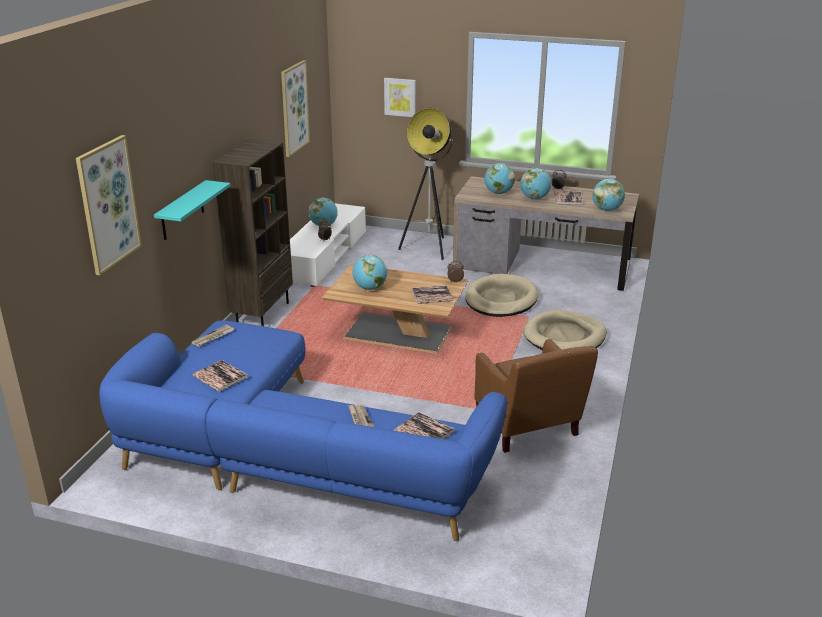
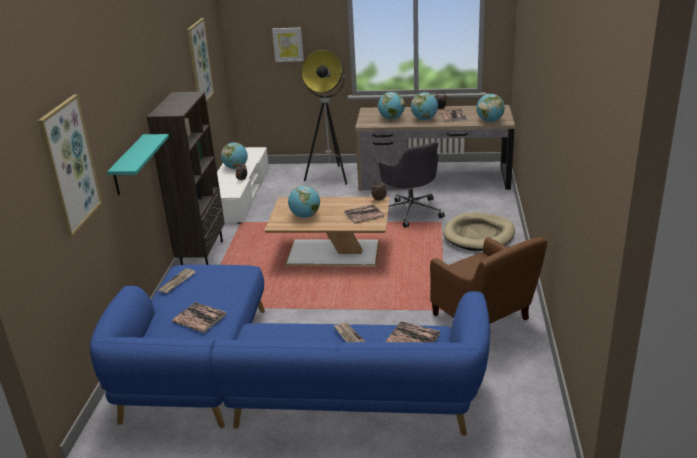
camera: 10 degrees left, 0 degrees up
(500, 299) = (411, 211): beige dog bed -> grey office chair

